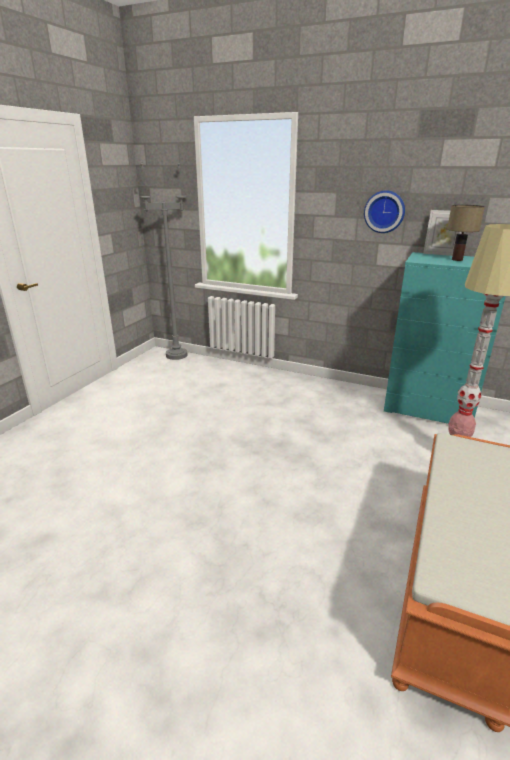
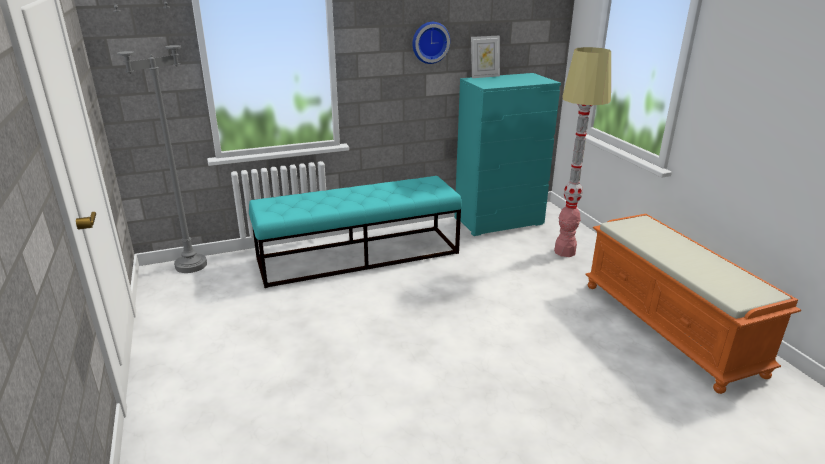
camera: 45 degrees left, 0 degrees up
(273, 388) = (359, 255): none -> turquoise bench
(456, 259) = (508, 80): table lamp -> none

